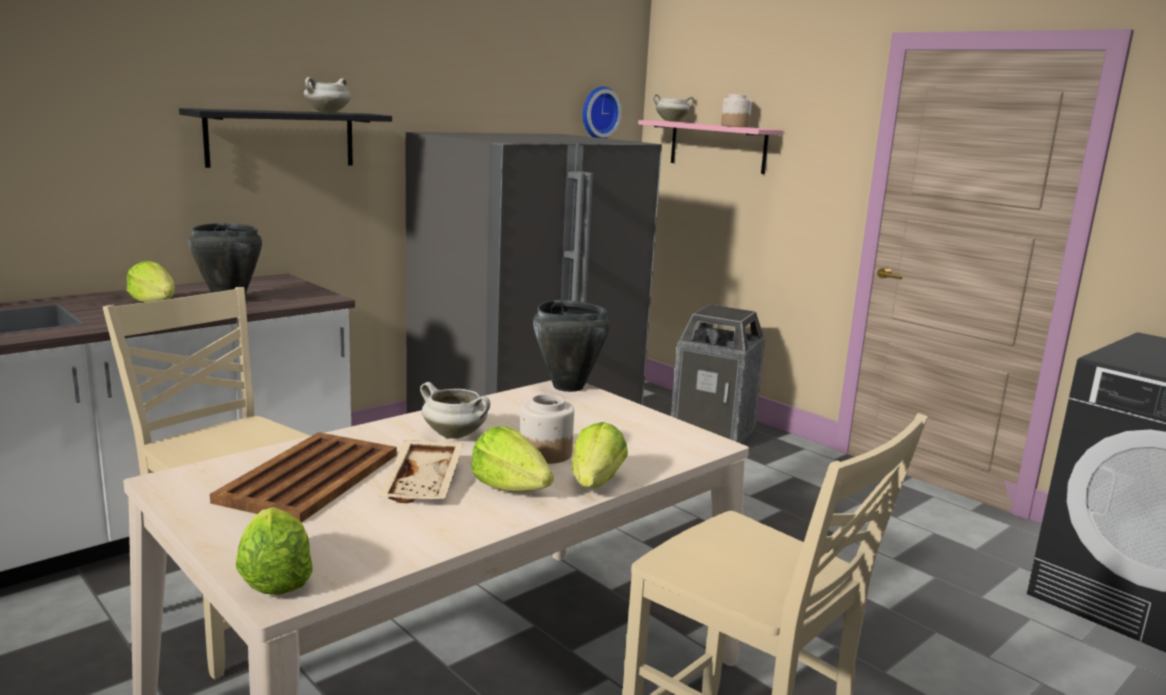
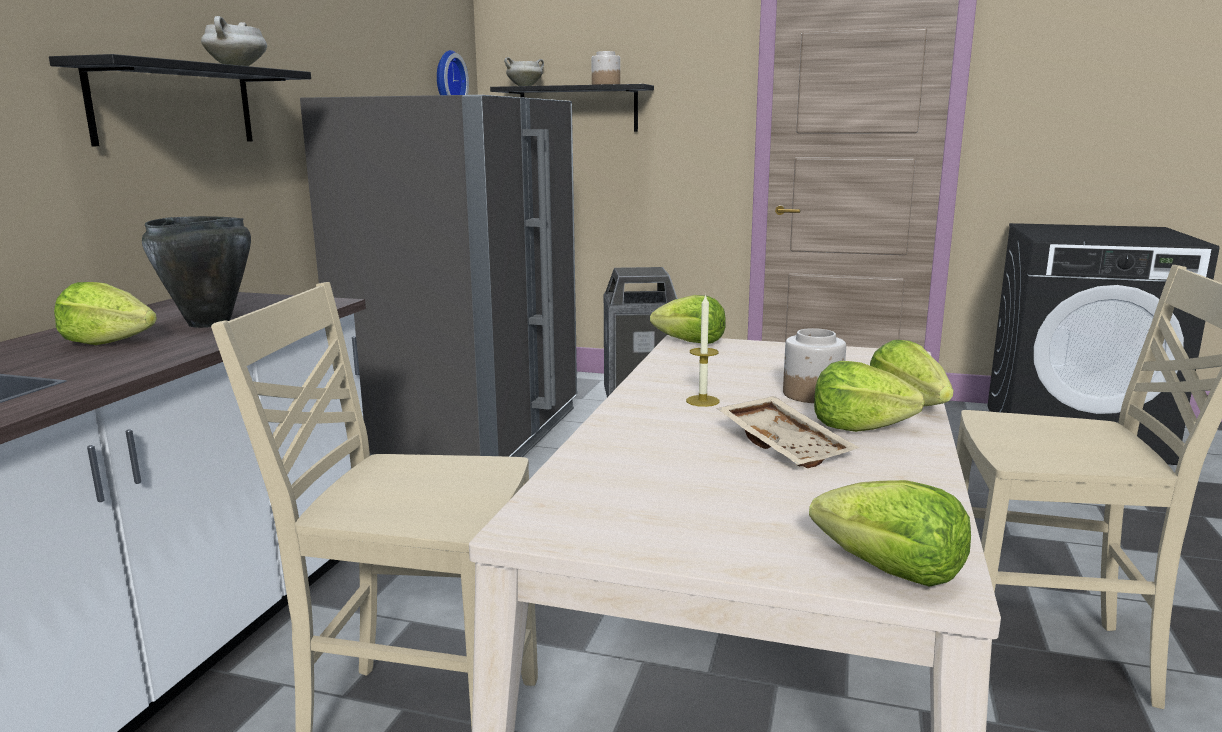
camera: 30 degrees left, 0 degrees up
(311, 477) = (671, 473): brown tray -> none
(456, 435) = (702, 401): white cooking pot -> candle
(568, 387) = (690, 342): black cooking pot -> lettuce
(717, 146) = (578, 109): pink shelf -> black shelf

